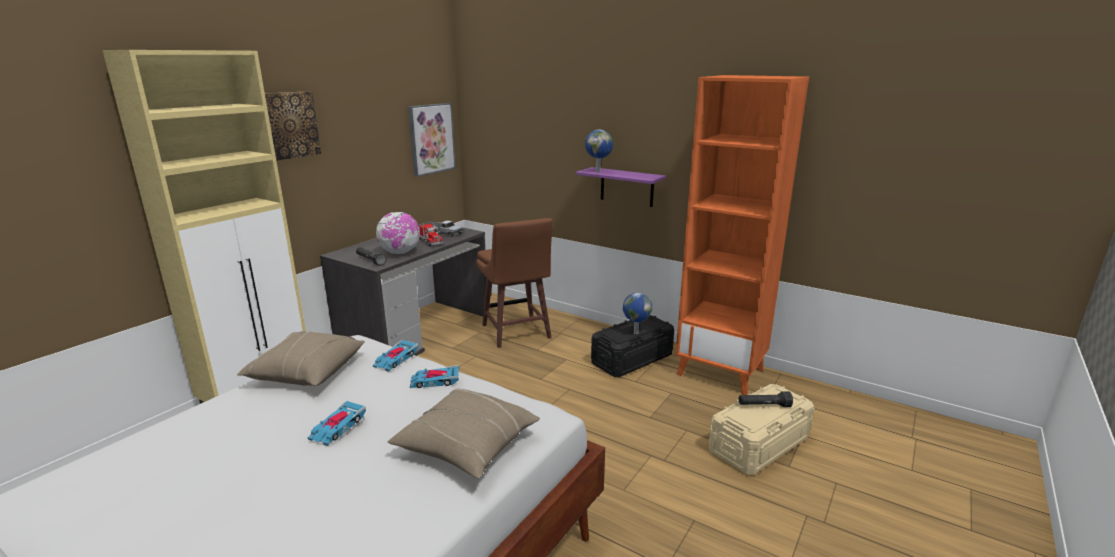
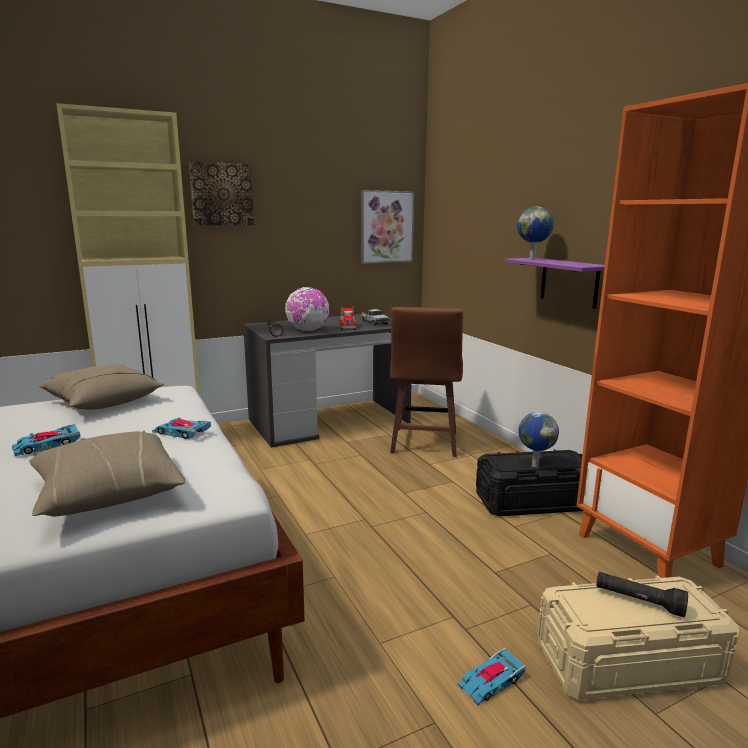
camera: 30 degrees right, 5 degrees down
(396, 359) = (180, 408): toy car -> toy car (491, 681)

